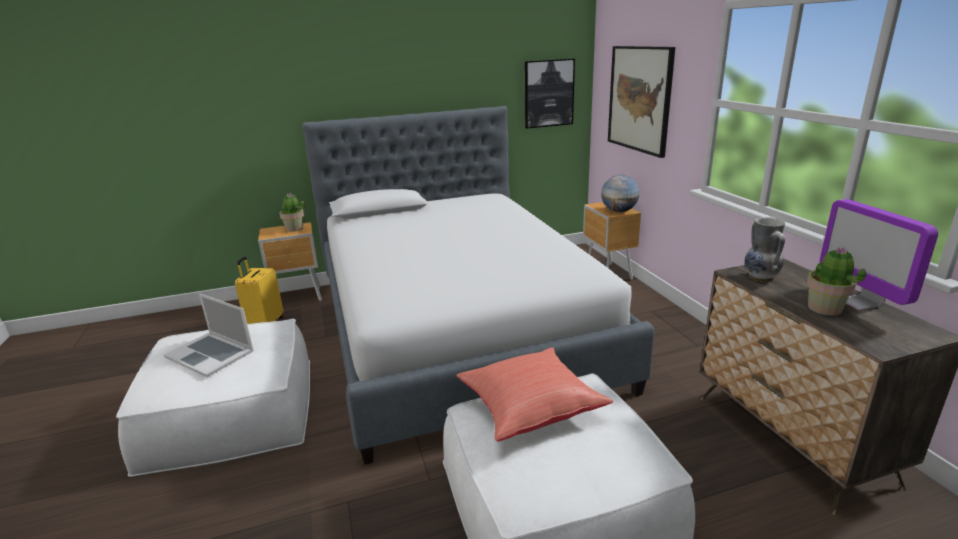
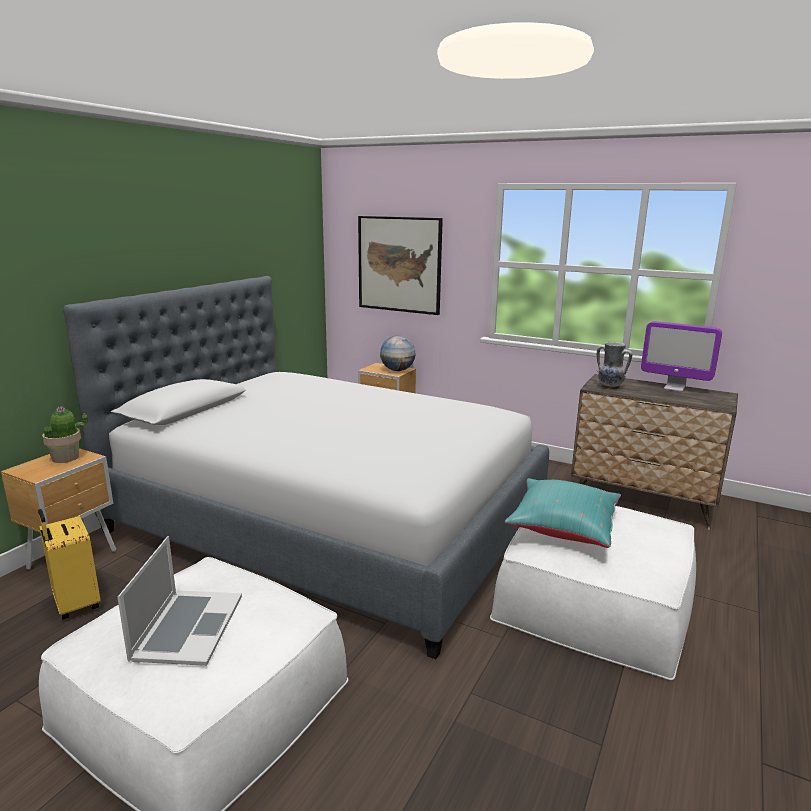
camera: 45 degrees left, 5 degrees down
(210, 353) = (187, 626): laptop -> laptop turned 75 degrees counterclockwise
(529, 408) = (562, 528): red pillow -> turquoise pillow
(548, 93) = (294, 262): picture -> none
(825, 308) = (668, 395): potted plant -> none

